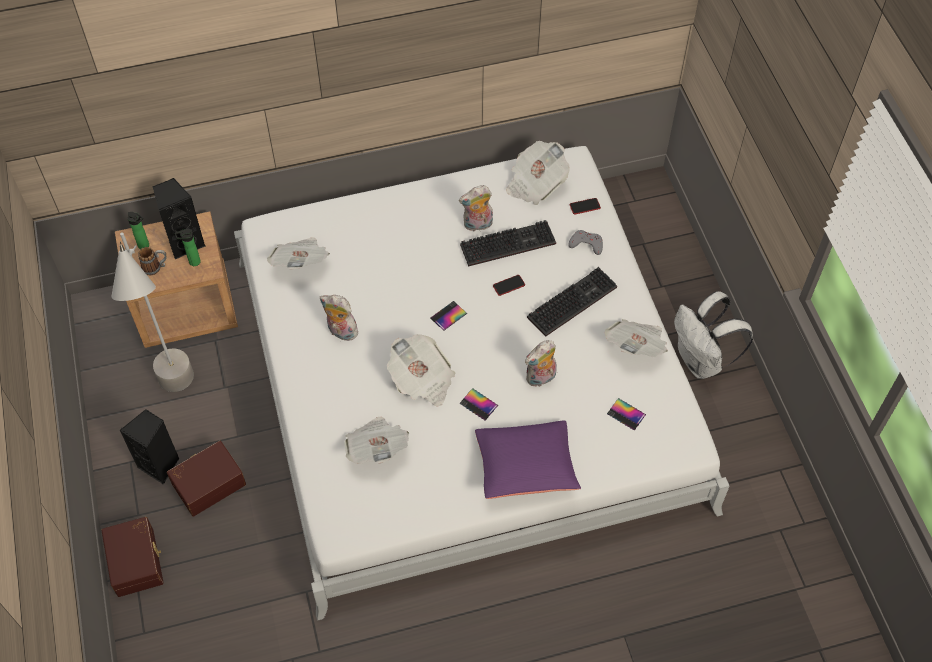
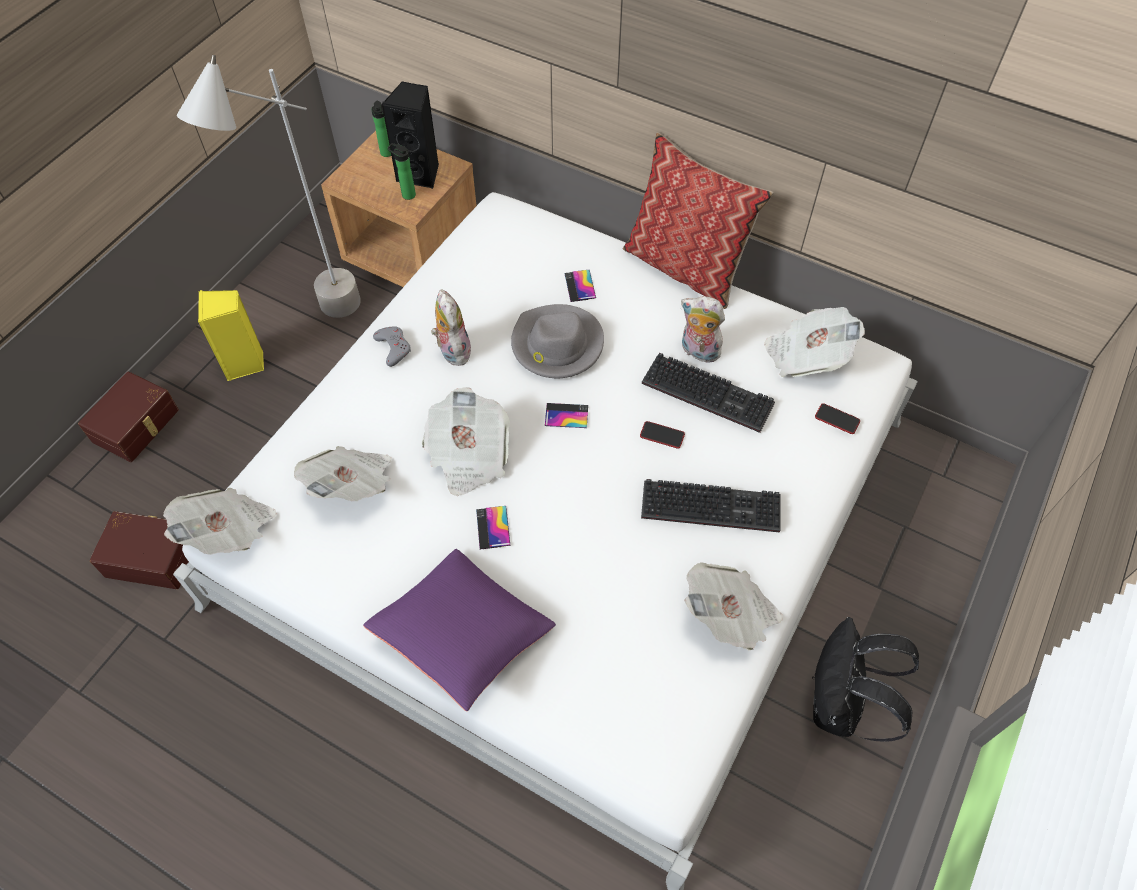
camera: 45 degrees right, 0 degrees up
(155, 267) = (373, 177): mug -> none
(160, 465) = (245, 364): black speaker -> yellow speaker
(208, 483) = (259, 409): brown storage box -> brown storage box (153, 556)
(301, 263) = (493, 262): newspaper -> newspaper (229, 531)
(397, 282) = (556, 345): none -> grey hat
(415, 181) = (685, 267): none -> pillow
(541, 378) = (586, 557): plush toy -> none
(586, 244) = (795, 459): grey game controller -> grey game controller (393, 347)
(626, 414) = (633, 679): phone -> phone (580, 286)
(701, 361) = (839, 706): white backpack -> black backpack

